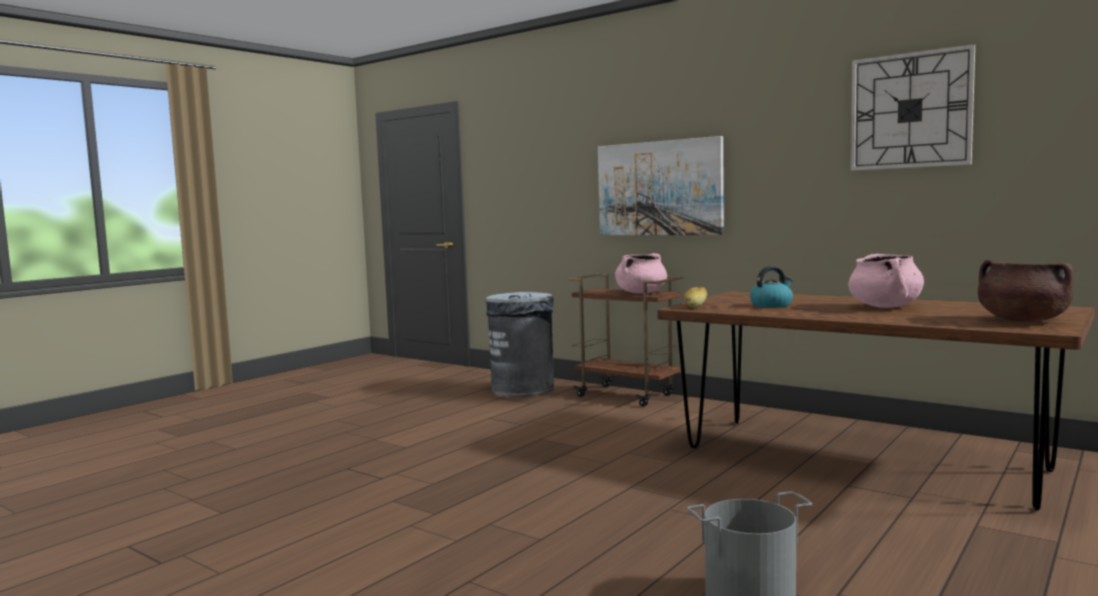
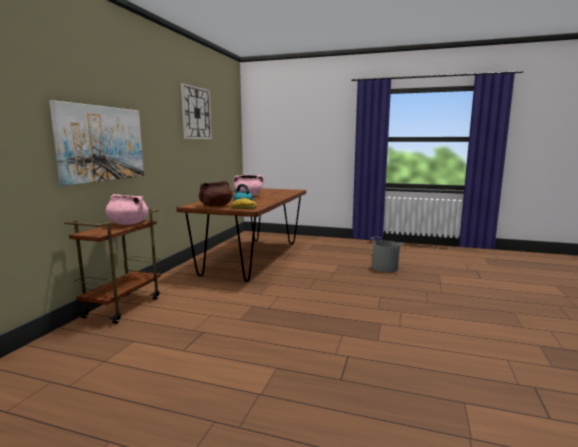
camera: 110 degrees left, 5 degrees up
(523, 390) = (71, 354): grey trash can -> none
(1022, 320) = (280, 190): brown cooking pot -> brown cooking pot (216, 206)

